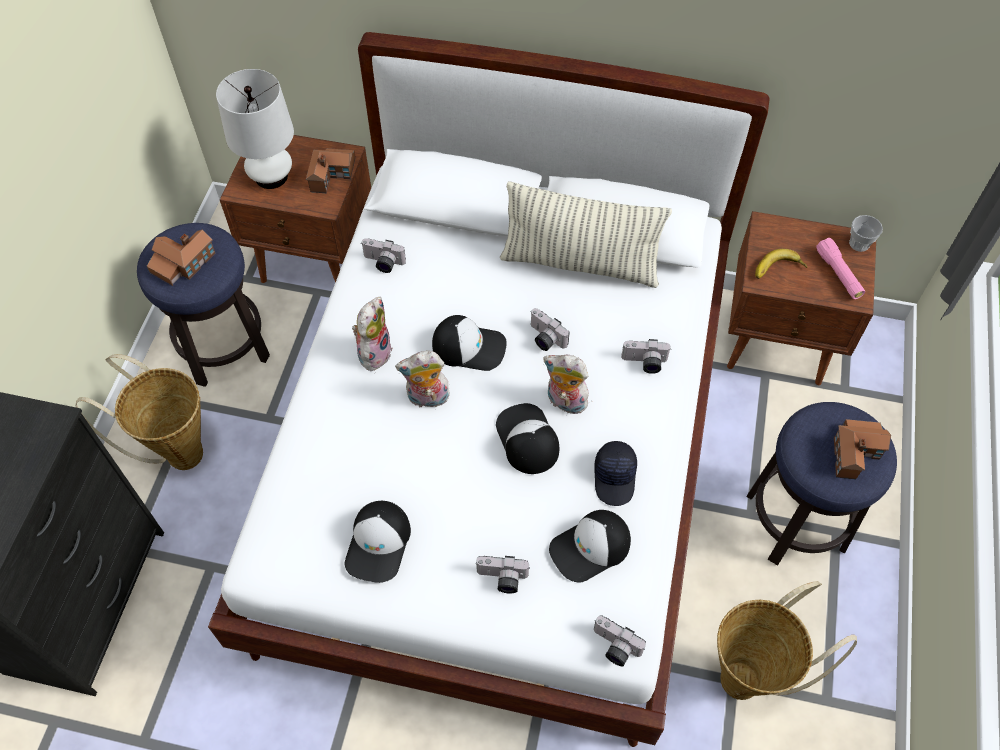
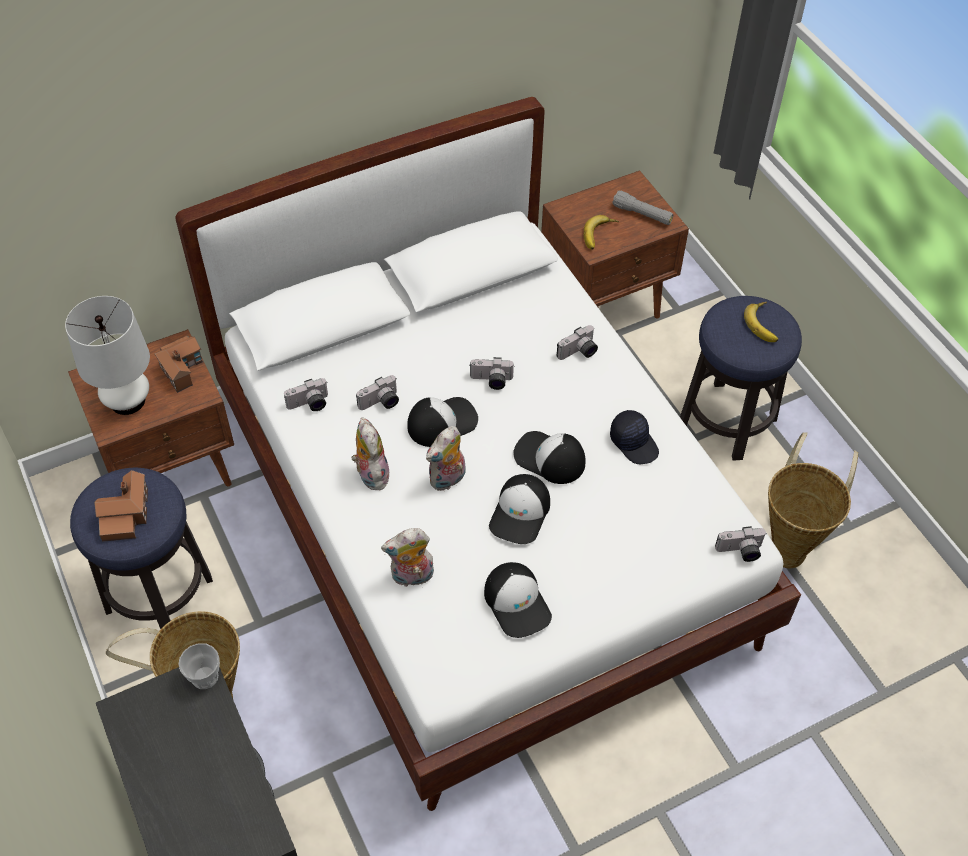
camera: 40 degrees left, 5 degrees down
(501, 579) = (626, 563): camera -> camera (381, 403)
(564, 402) = (550, 416): plush toy -> plush toy (412, 577)
(580, 263) = (464, 311): pillow -> none
(590, 548) = (663, 500): cap -> cap (520, 513)
(838, 274) = (642, 214): pink flashlight -> grey flashlight
(855, 452) = (764, 324): toy house -> banana
(859, 243) = (636, 185): cup -> cup (204, 677)

